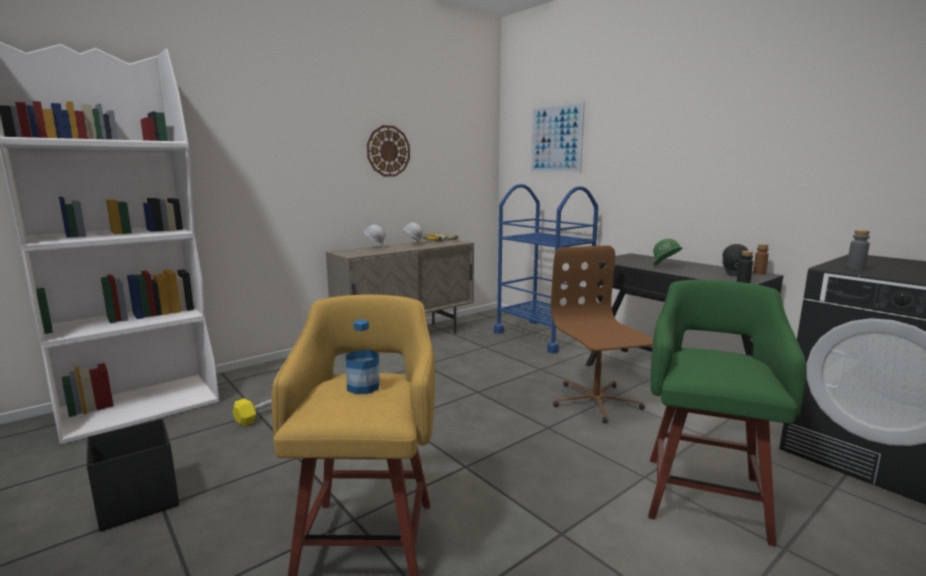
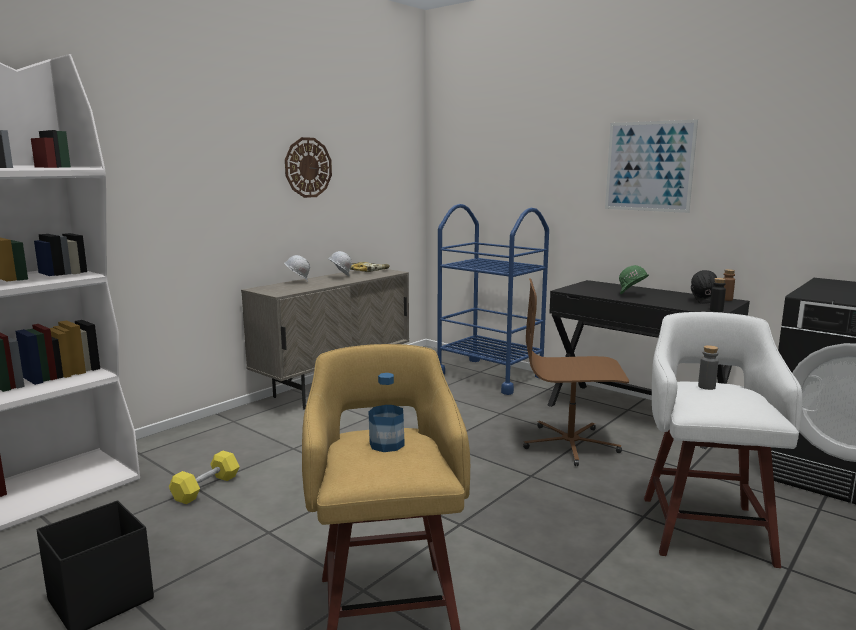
camera: 10 degrees left, 0 degrees up
(556, 139) = (496, 152): picture -> picture (649, 166)
(595, 402) = (570, 444): brown office chair -> brown office chair turned 60 degrees counterclockwise
(705, 494) = (705, 527): green stool -> white stool
(855, 269) = (826, 295): grey bottle -> grey bottle (706, 387)

